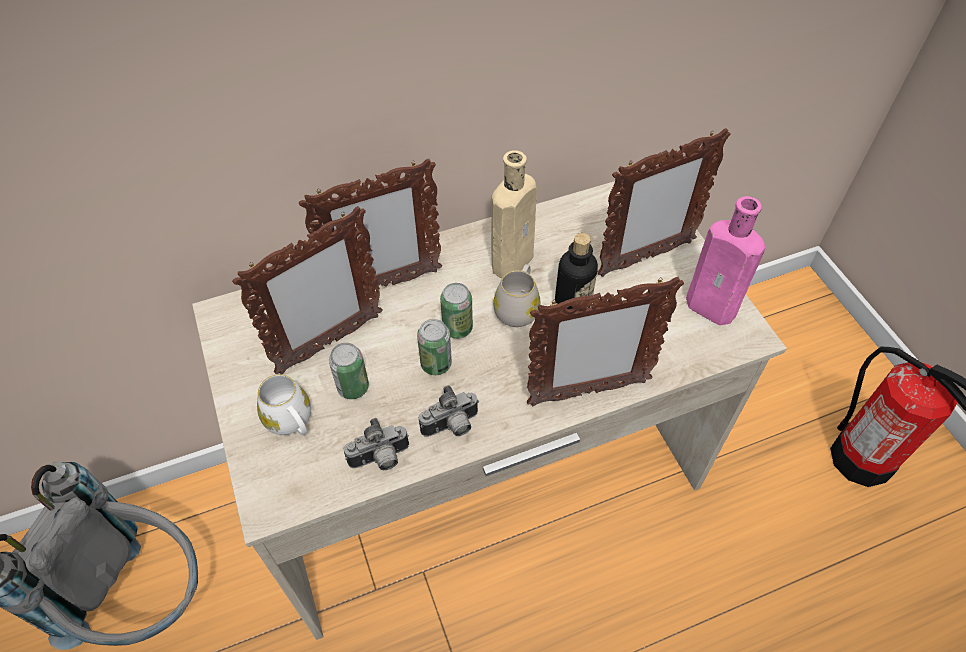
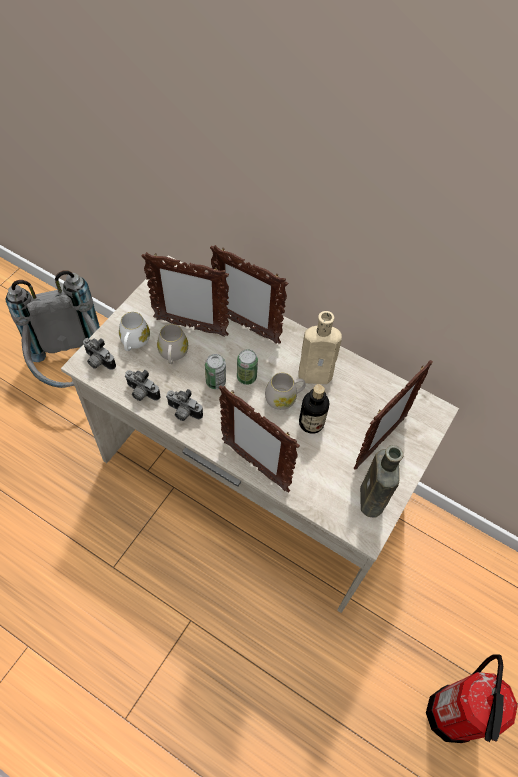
camera: 50 degrees right, 5 degrees up
(281, 485) = (98, 362): none -> camera
(353, 387) = (173, 354): can -> white mug
(645, 258) = (379, 443): picture frame -> picture frame turned 75 degrees counterclockwise
(714, 309) = (371, 502): pink bottle -> brown bottle

